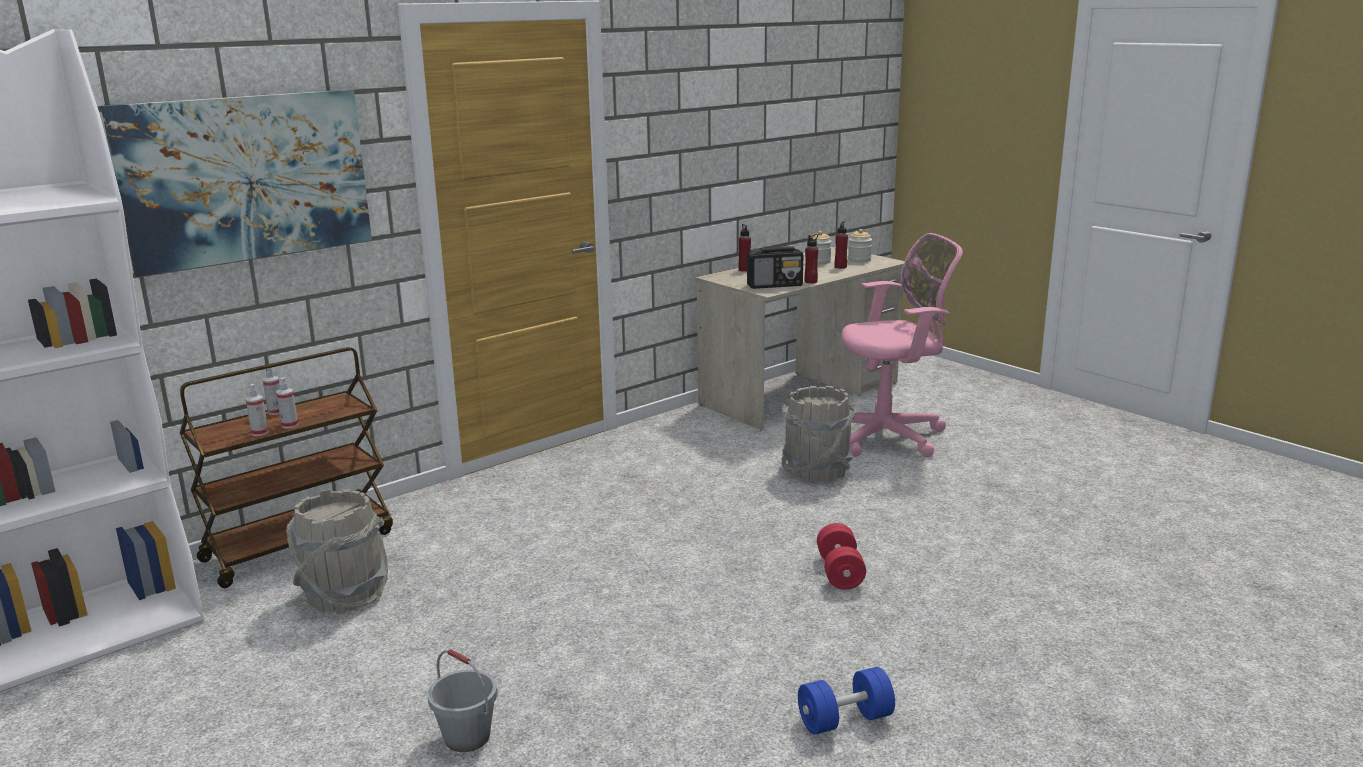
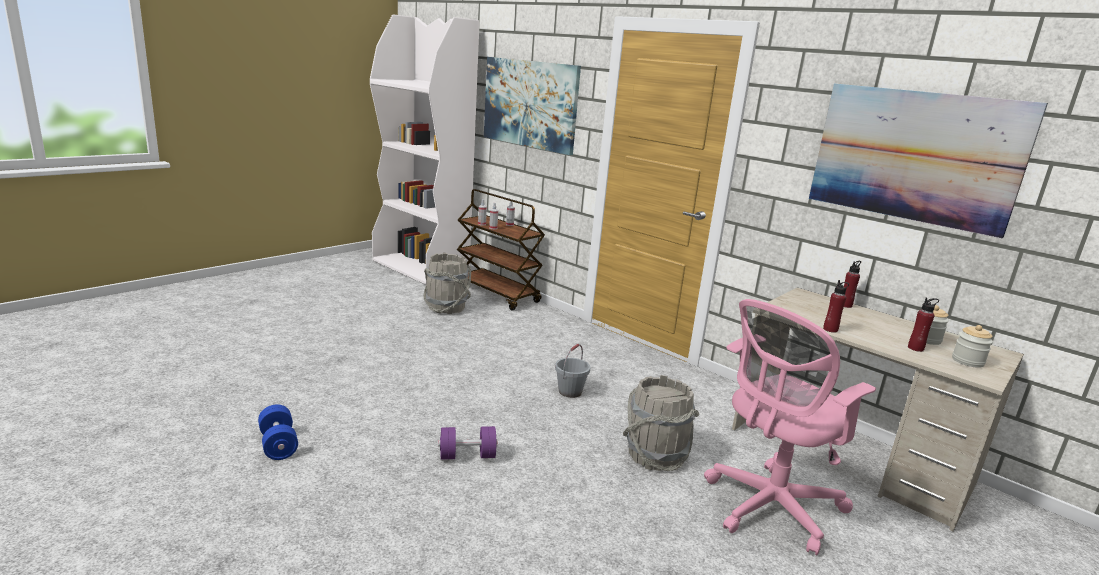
camera: 80 degrees right, 0 degrees up
(468, 737) = (314, 341): grey bucket -> grey bucket (570, 392)
(748, 115) = (915, 156): none -> picture
(775, 285) = (798, 314): radio -> none
(840, 572) = (467, 455): red dumbbell -> purple dumbbell
(888, 436) = (768, 508): pink office chair -> pink office chair turned 75 degrees clockwise

